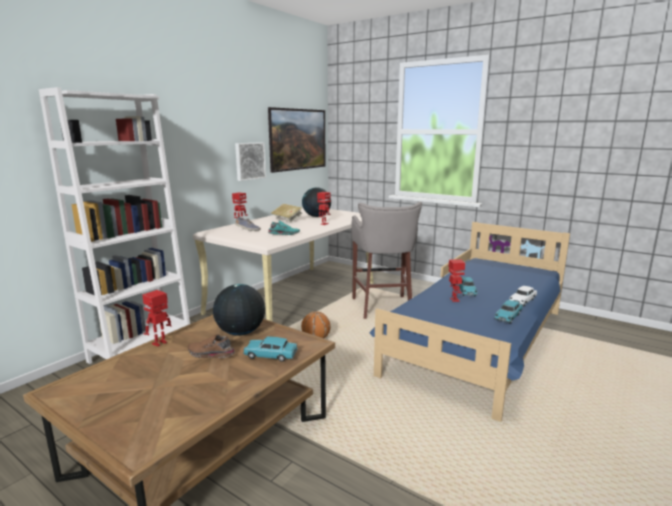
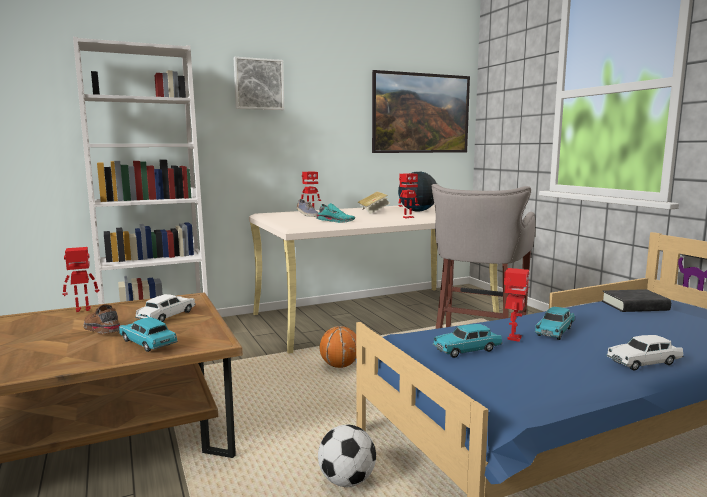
camera: 30 degrees right, 5 degrees down
(240, 333) = (167, 316): globe -> white toy car
(249, 161) = (339, 136): picture -> picture (258, 84)
(404, 407) = (347, 481): none -> football
(479, 267) = (634, 306): none -> black book
(508, 317) = (574, 378): turquoise toy car -> turquoise toy car (467, 350)

